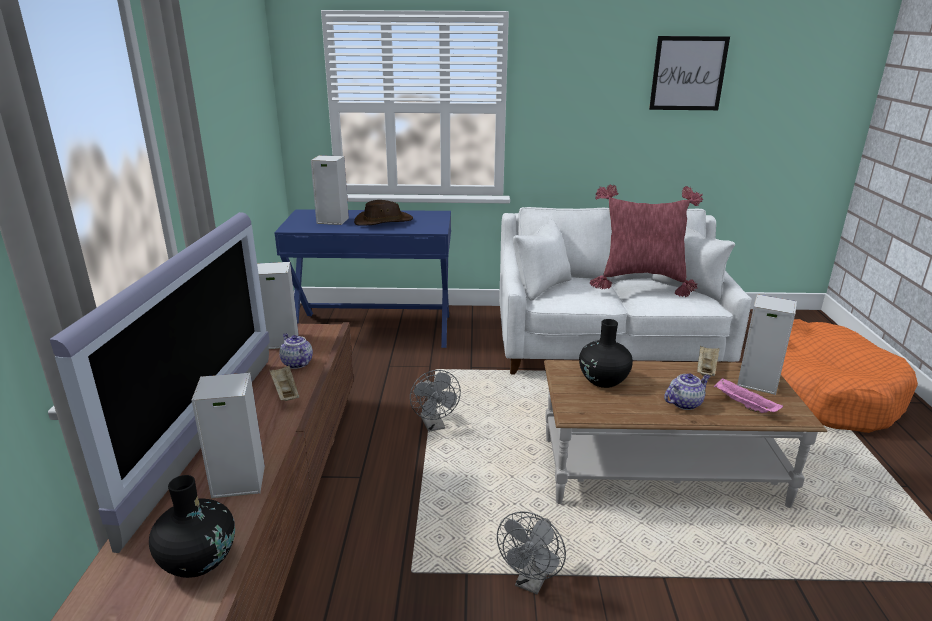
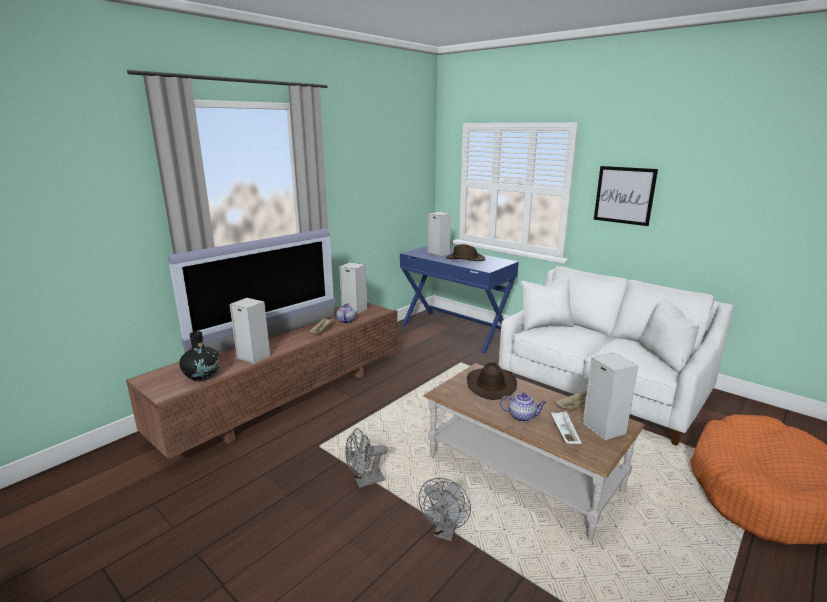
camera: 40 degrees right, 5 degrees down
(434, 426) = (420, 389): grey fan -> grey fan (445, 532)
(603, 380) = (490, 385): black vase -> brown hat
(639, 288) = (616, 345): red pillow -> none
(688, 73) = (728, 175): picture -> picture (624, 195)
(743, 405) = (564, 435): pink tray -> white tray

